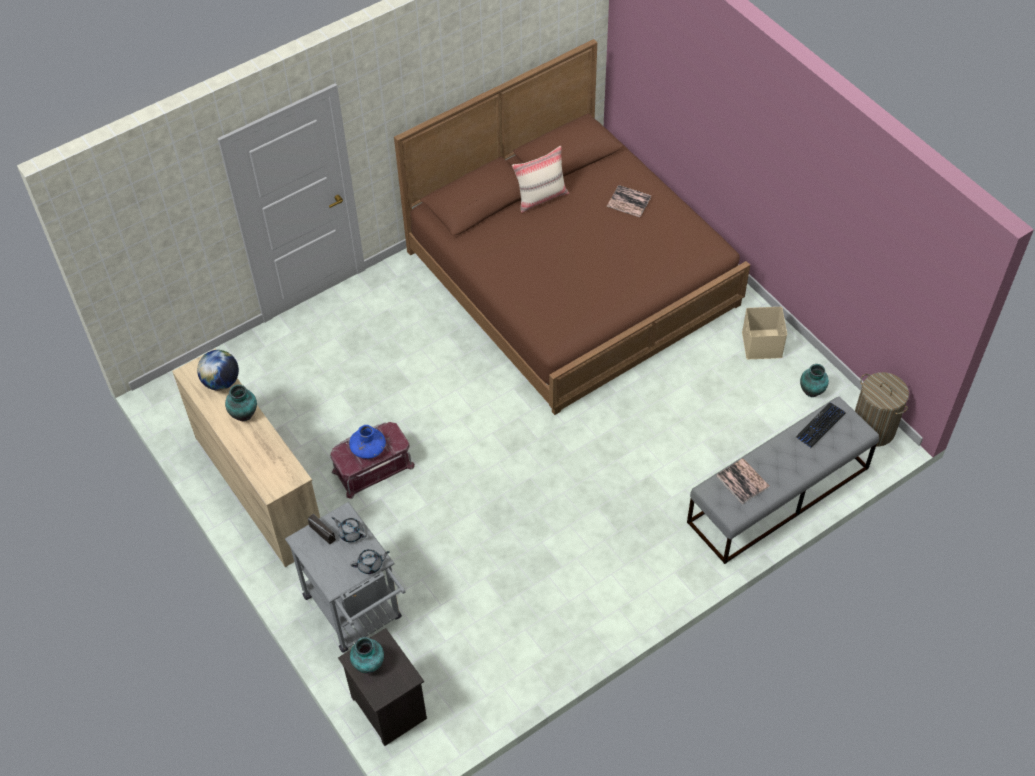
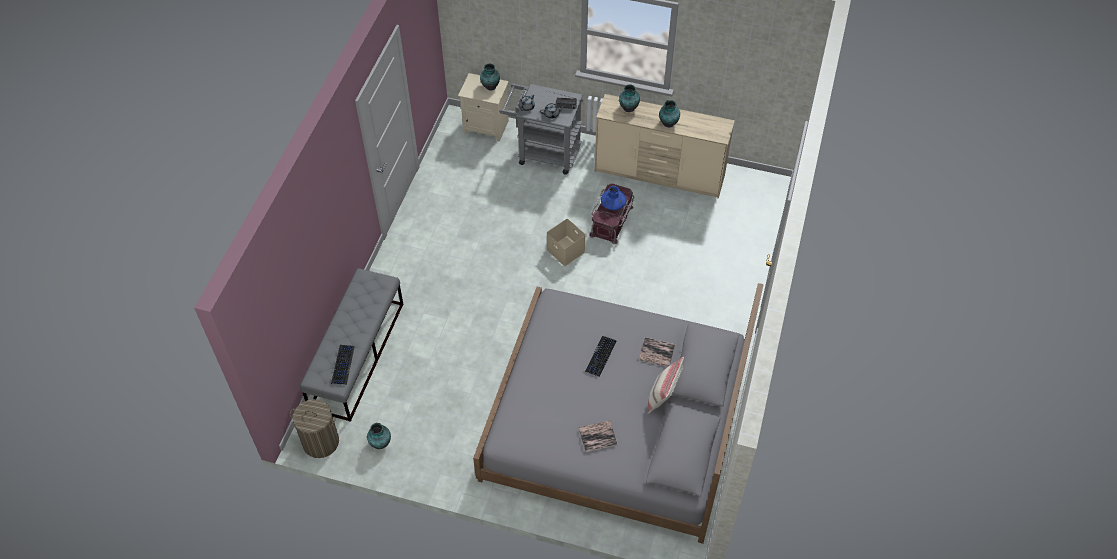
camera: 140 degrees right, 0 degrees up
(221, 382) = (701, 130): globe -> none
(263, 465) = (628, 108): none -> vase
(387, 708) = (487, 126): black nightstand -> beige nightstand
(562, 260) = (601, 356): none -> keyboard
(571, 277) = (615, 422): brown bed -> grey bed
(742, 481) = (370, 299): book -> book (656, 352)
(763, 345) = (439, 458): beige storage box -> beige storage box (565, 250)

